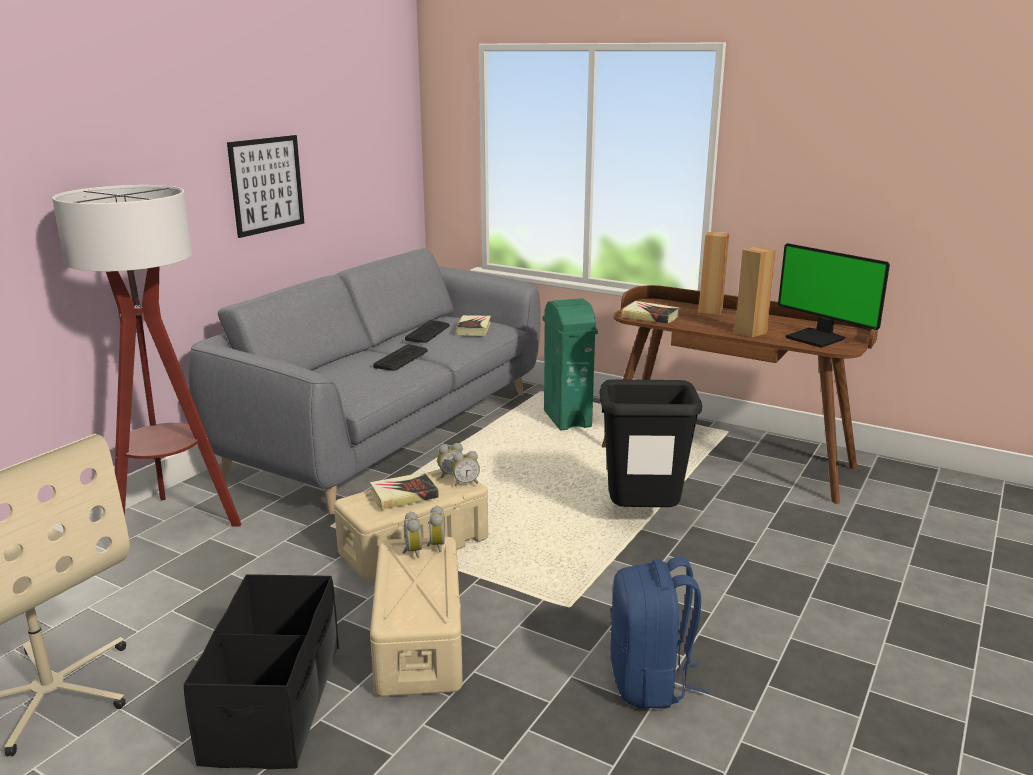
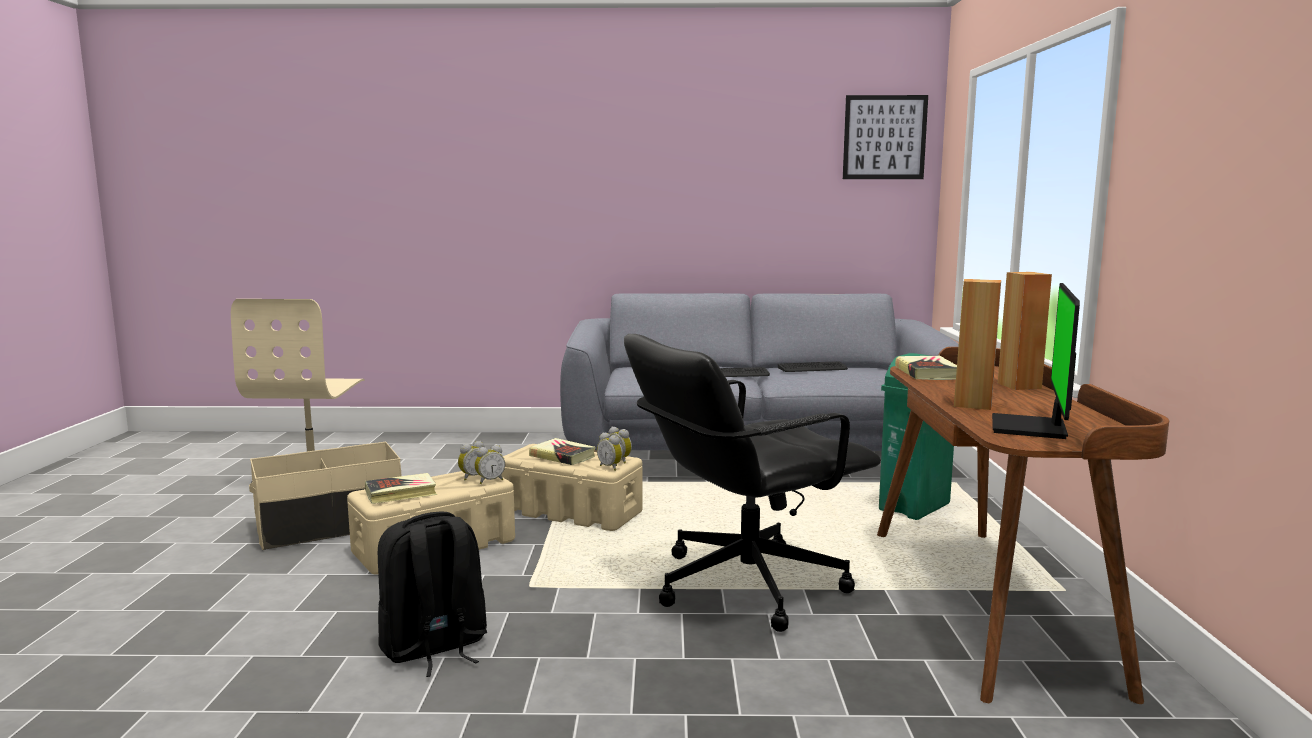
camera: 60 degrees right, 10 degrees down
(173, 525) = (518, 447): floor lamp -> none
(267, 185) = (704, 205): picture -> picture (884, 137)
(275, 702) = (330, 526): black storage box -> beige storage box
(473, 329) = (855, 375): book -> book (401, 493)
(641, 518) = (745, 585): black trash can -> black office chair
(650, 682) = (434, 648): blue backpack -> black backpack

